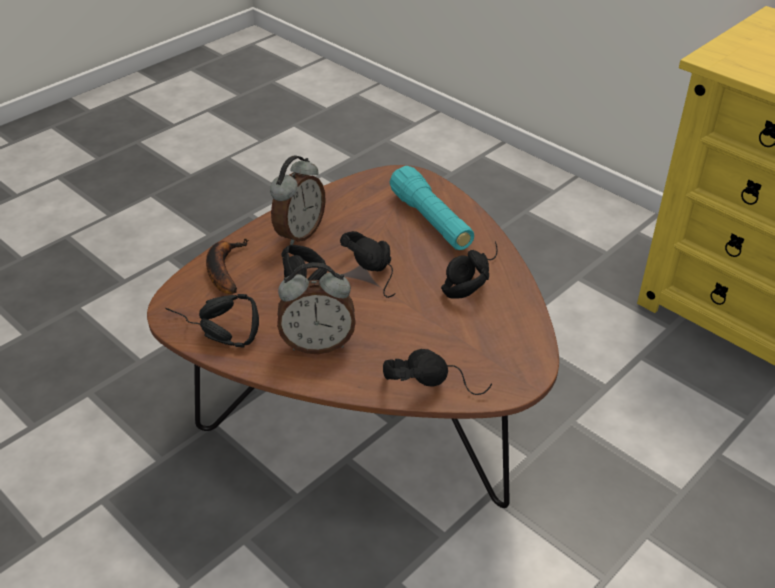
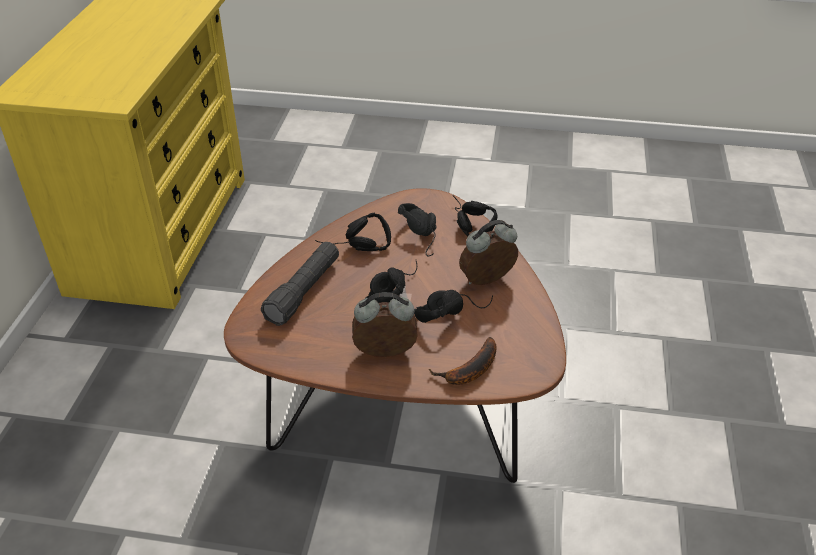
camera: 125 degrees left, 0 degrees up
(211, 333) = (534, 334): black headphones -> black headphones (426, 237)
(318, 344) = (488, 282): alarm clock -> alarm clock turned 75 degrees counterclockwise
(431, 221) = (304, 292): turquoise flashlight -> black flashlight

